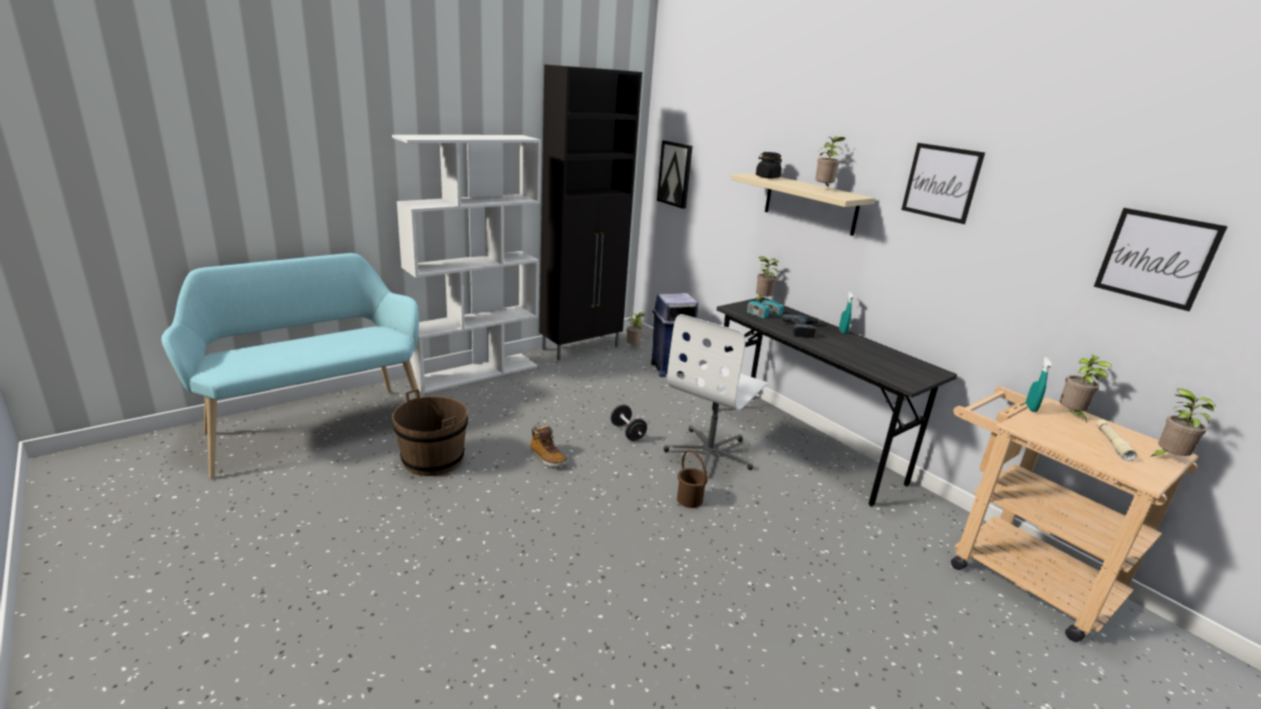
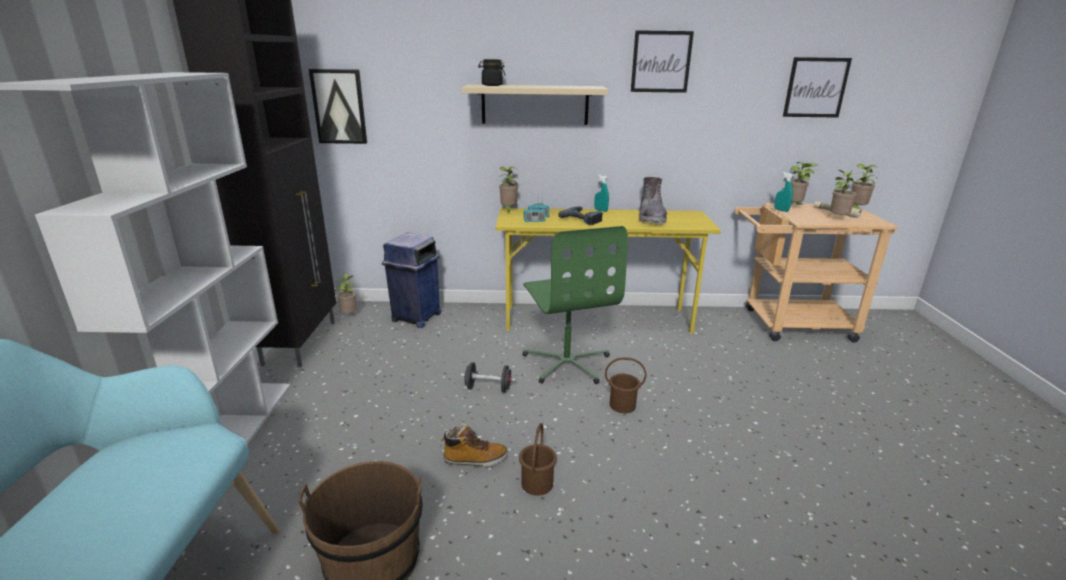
camera: 50 degrees left, 0 degrees up
(551, 491) = (536, 483): none -> brown bucket
(710, 453) = (567, 363): white office chair -> green office chair
(803, 445) = (597, 319): grey desk -> yellow desk
(824, 189) = (559, 86): potted plant -> potted plant (837, 219)
(871, 355) = (651, 218): none -> grey boot

